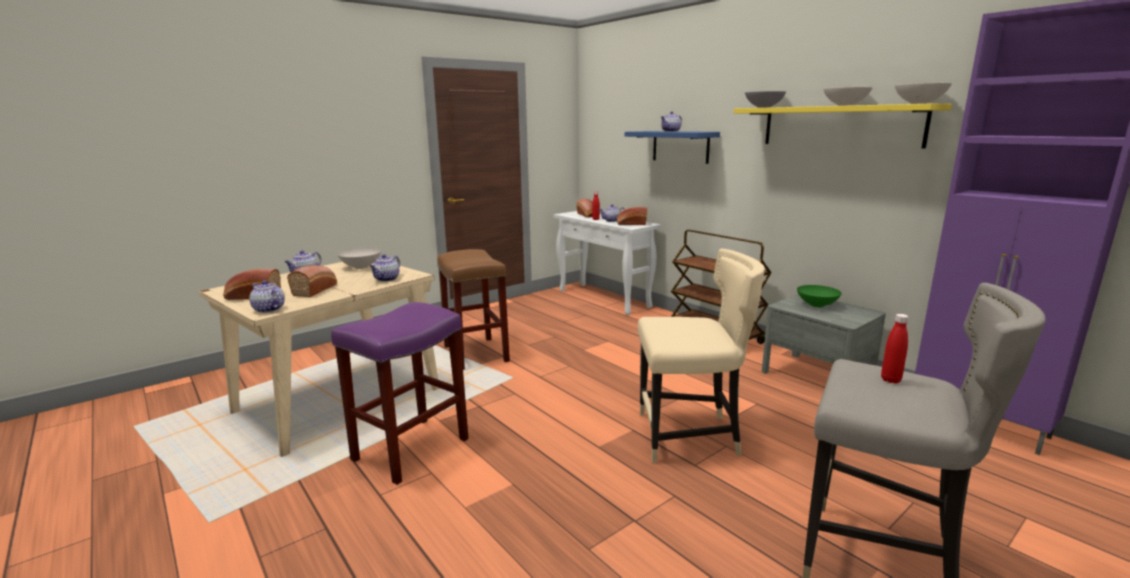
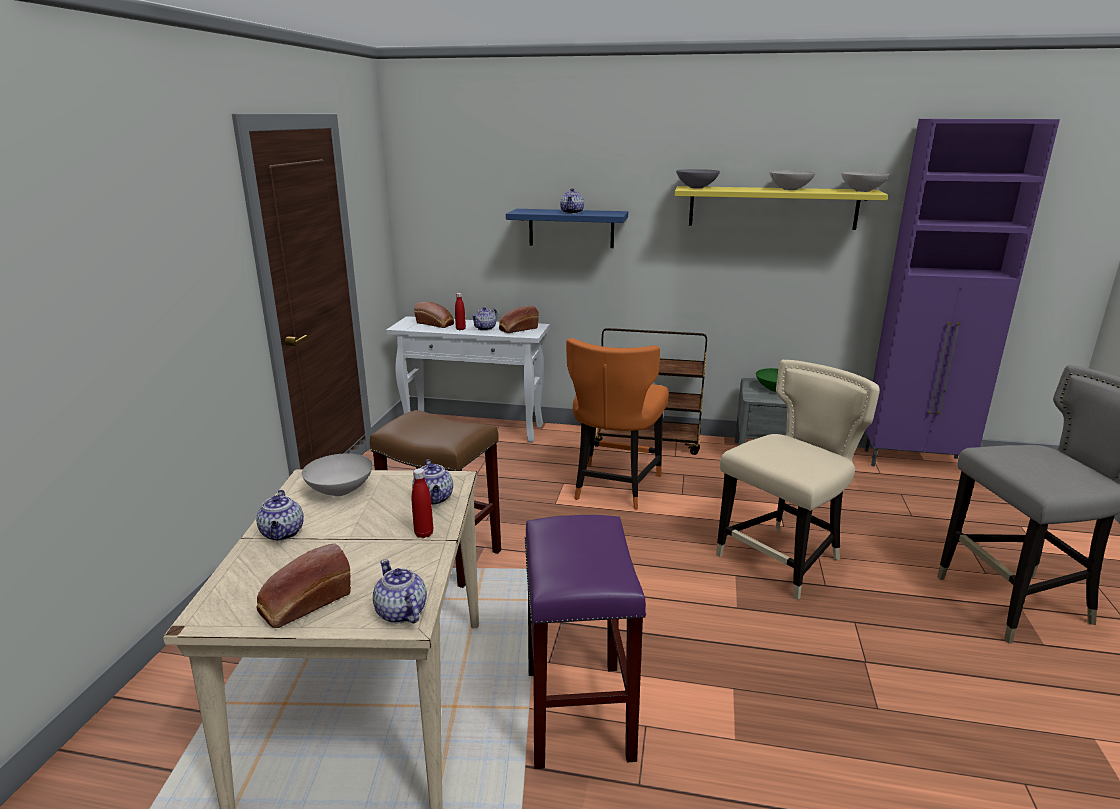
camera: 40 degrees left, 5 degrees up
(269, 309) = (401, 612): teapot -> teapot turned 60 degrees clockwise
(316, 290) = (379, 553): bread -> none
(638, 353) = (614, 487): none -> orange chair
(890, 380) = (1031, 457): red bottle -> red bottle (424, 534)

